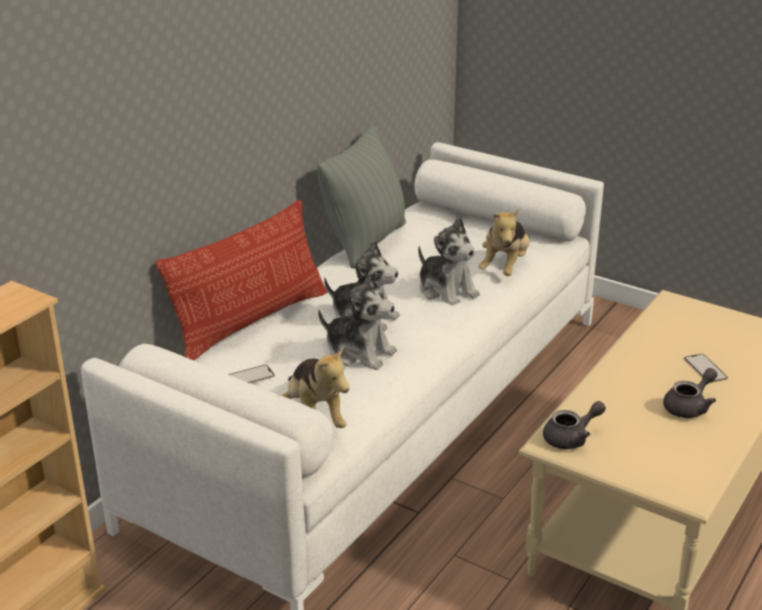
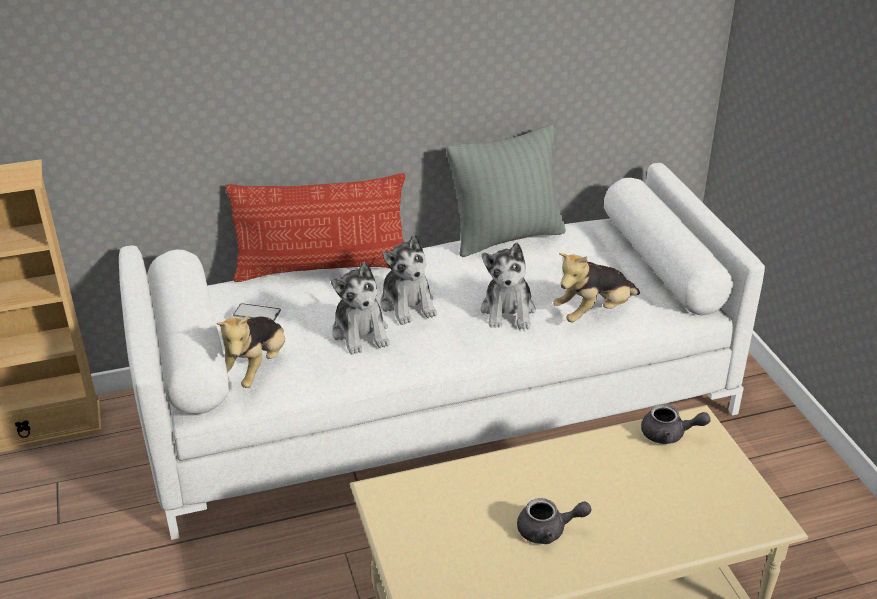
camera: 40 degrees right, 5 degrees up
(571, 438) = (402, 497): grey teapot -> grey teapot (669, 435)
(705, 368) = (622, 504): phone -> none

